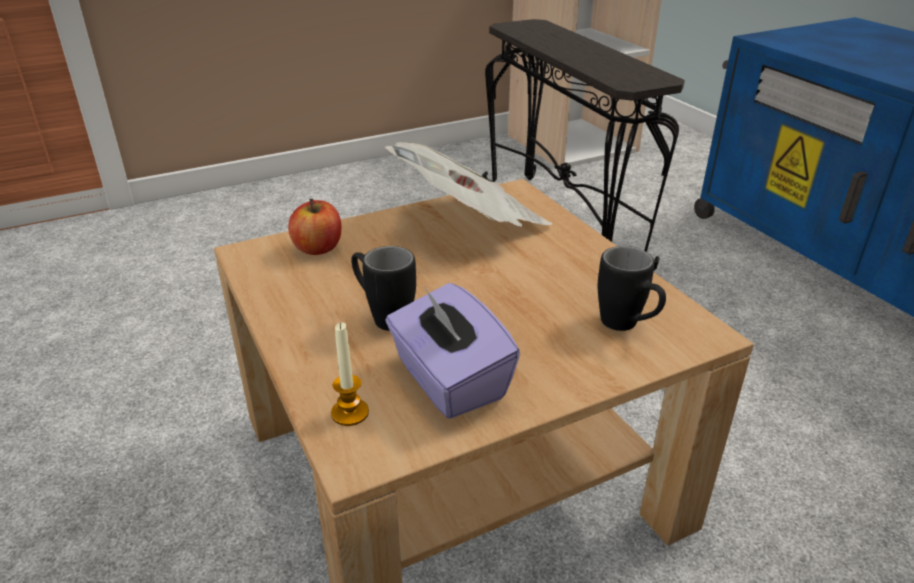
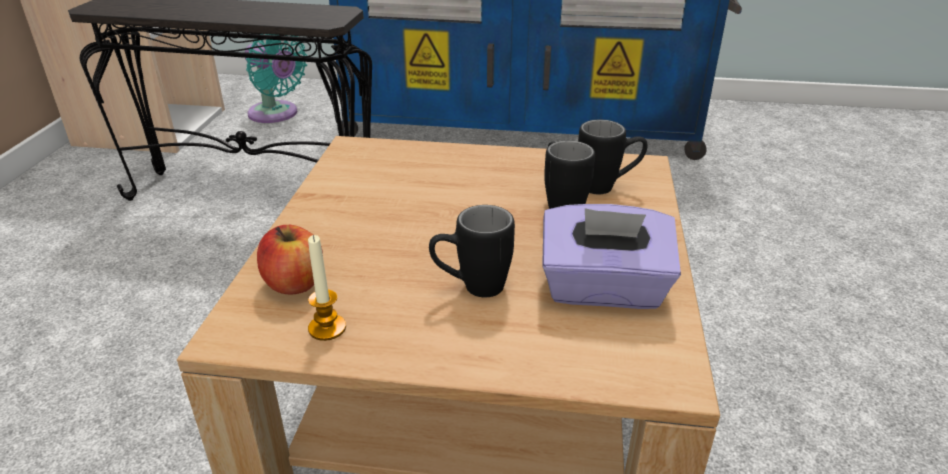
camera: 55 degrees left, 0 degrees up
(350, 413) = (604, 360): candle -> candle (327, 328)
(471, 224) = (376, 187): newspaper -> none
(557, 313) = (560, 205): none -> black mug
(671, 172) = (276, 114): none -> turquoise fan

